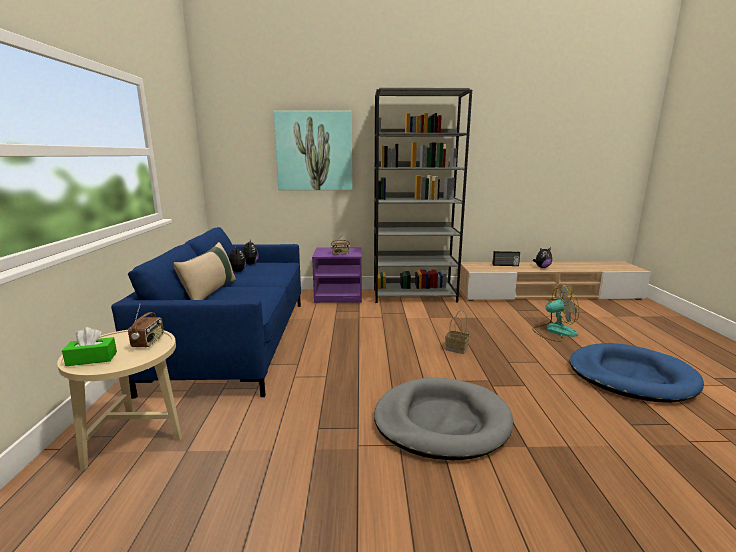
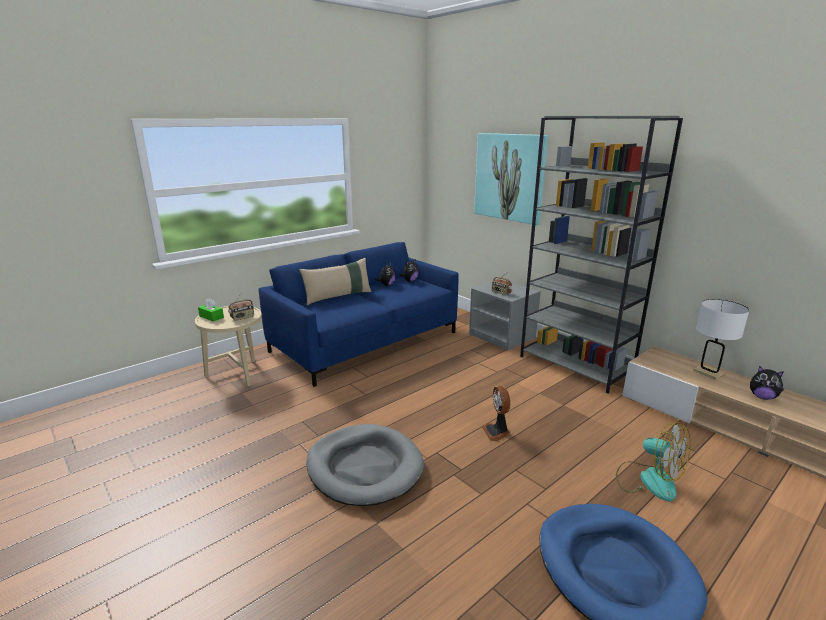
camera: 50 degrees right, 5 degrees up
(339, 296) = (503, 336): purple nightstand -> grey nightstand
(457, 349) = (497, 432): basket -> fan
(505, 265) = (708, 372): radio -> white table lamp

